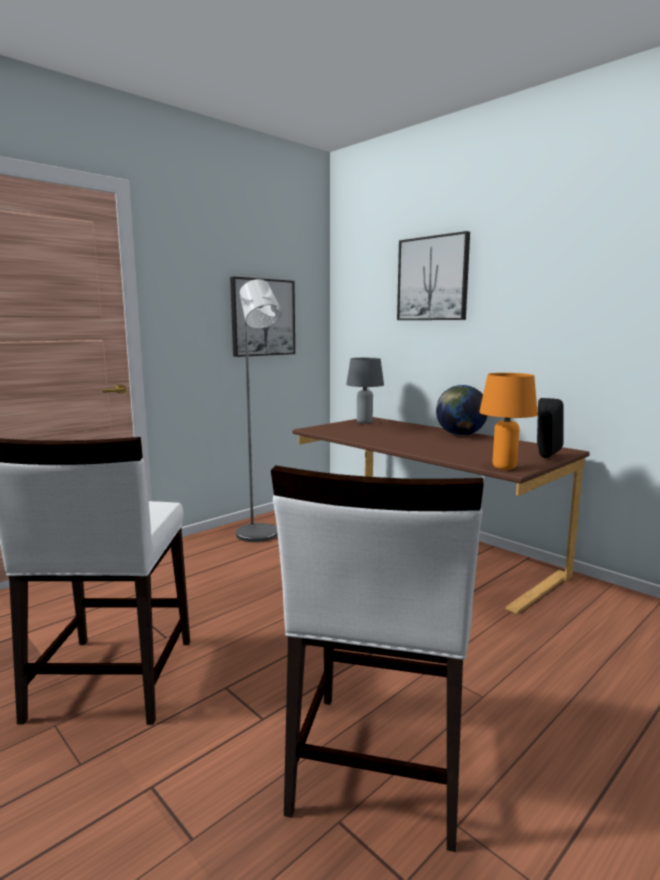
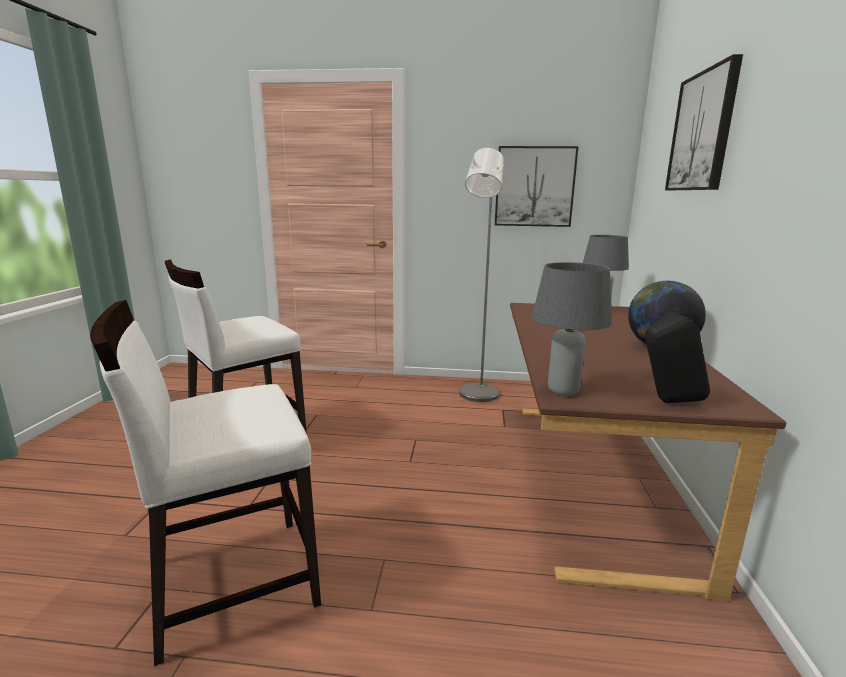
camera: 50 degrees right, 5 degrees up
(503, 467) = (562, 391): orange table lamp -> grey table lamp

